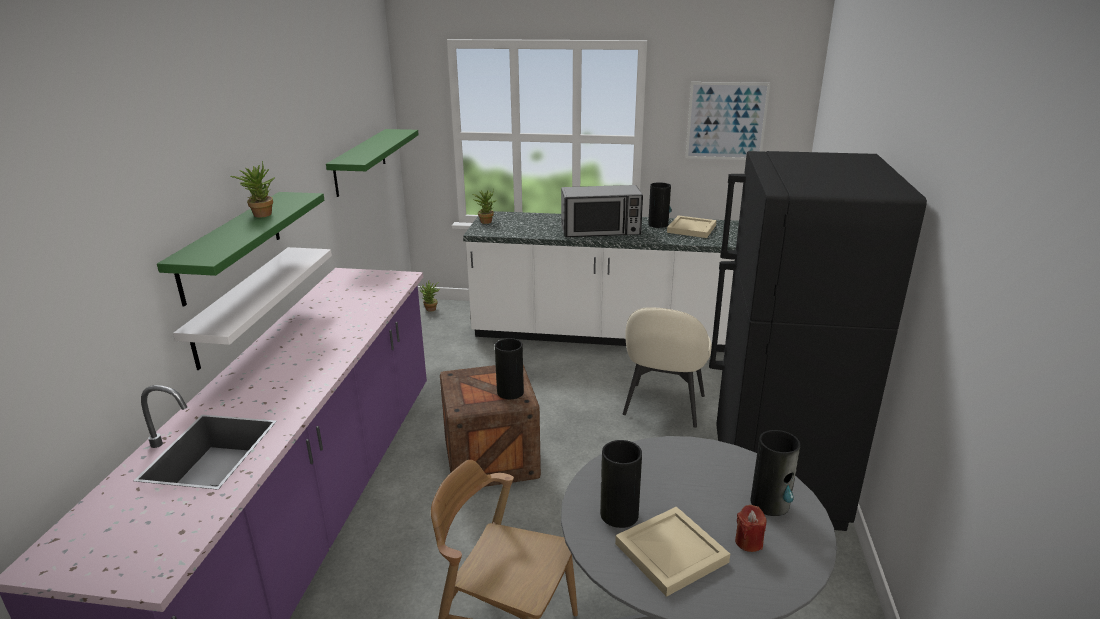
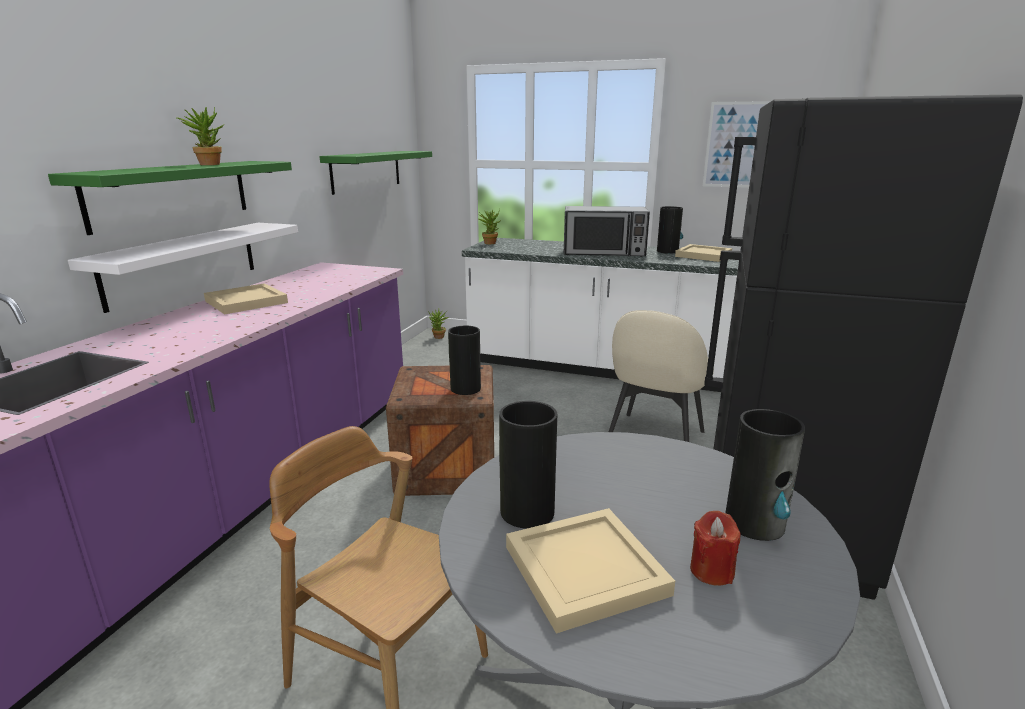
camera: 10 degrees right, 5 degrees down
(303, 335) = (245, 302): none -> beige tray

